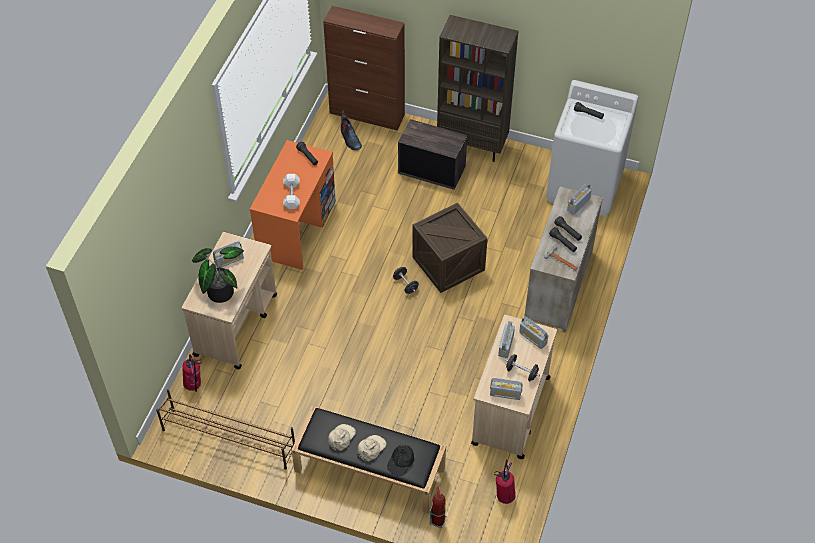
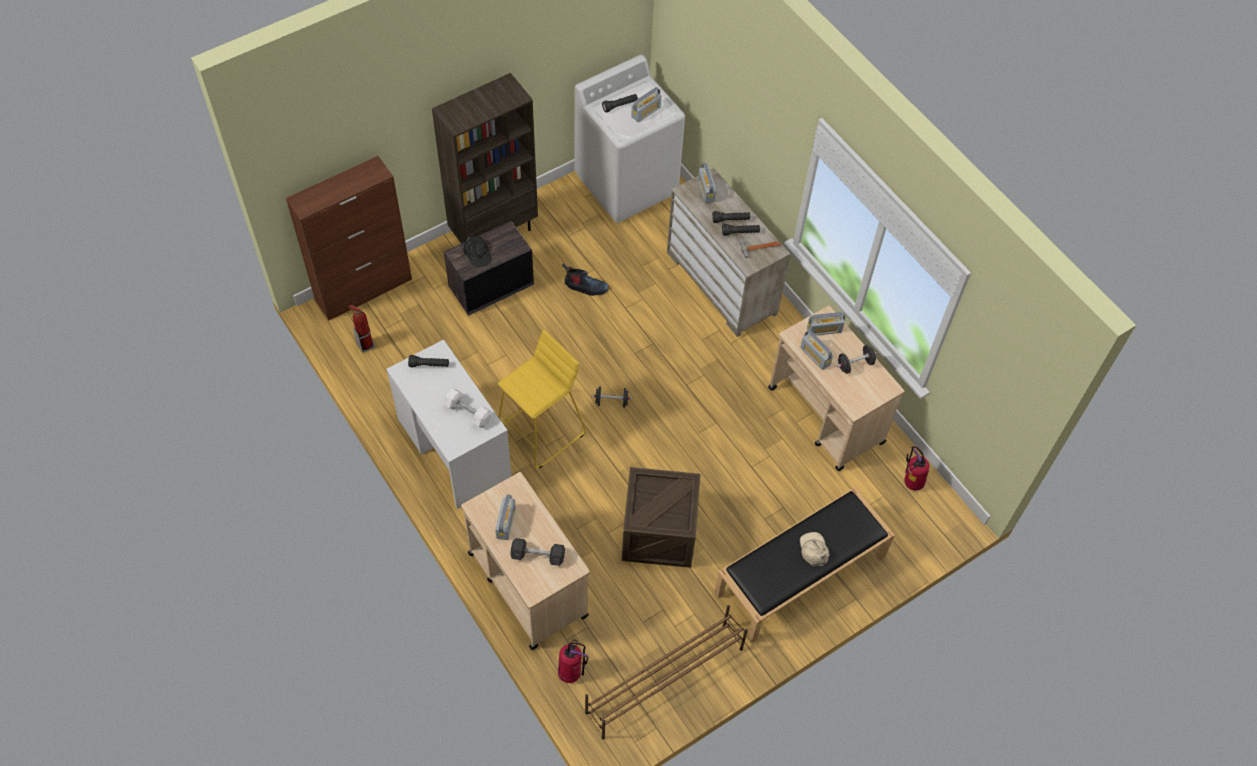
camera: 55 degrees left, 5 degrees up
(220, 290) = (538, 556): potted plant -> grey dumbbell
(297, 228) = (454, 449): orange desk -> white desk
(341, 438) = (781, 568): beige cap -> none
(349, 263) = (541, 431): none -> yellow stool
(350, 139) = (382, 326): boot -> boot (585, 287)
(401, 461) = (847, 534): black cap -> black cap (477, 254)
(438, 520) = (898, 554): fire extinguisher -> fire extinguisher (366, 345)
(448, 263) = (618, 350): crate -> crate (659, 532)
(505, 394) = (868, 393): radio -> radio (646, 112)

